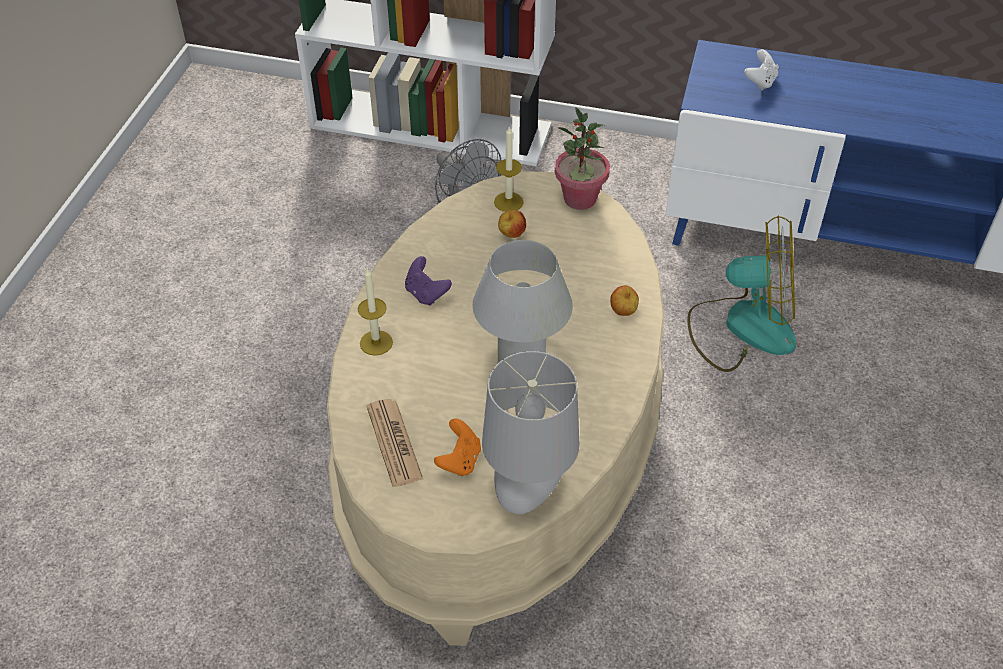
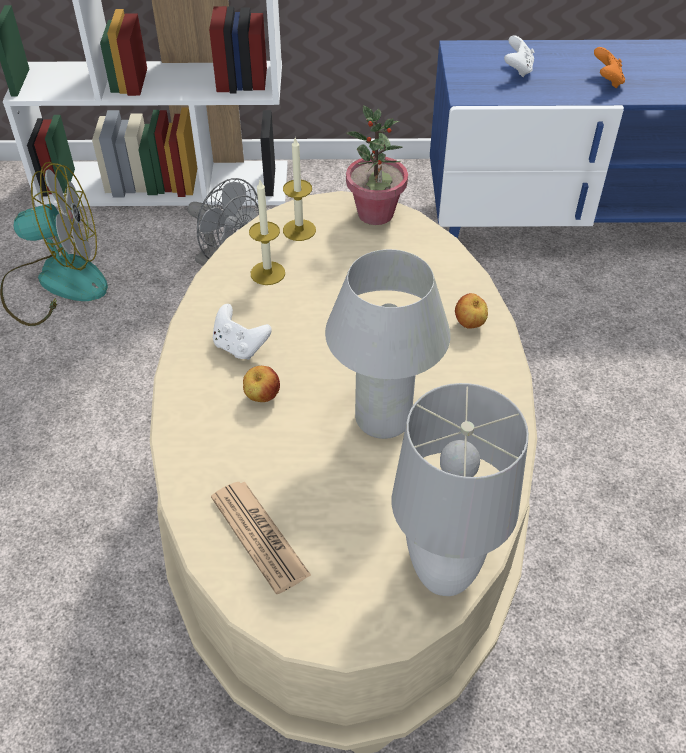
camera: 15 degrees left, 0 degrees up
(376, 343) = (198, 416): candle -> candle (267, 273)
(426, 293) = (240, 347): purple game controller -> white game controller
(459, 460) = (348, 540): orange game controller -> orange game controller (606, 81)
(511, 234) = (315, 263): apple -> apple (262, 397)
(742, 327) = (543, 325): fan -> fan (55, 282)

